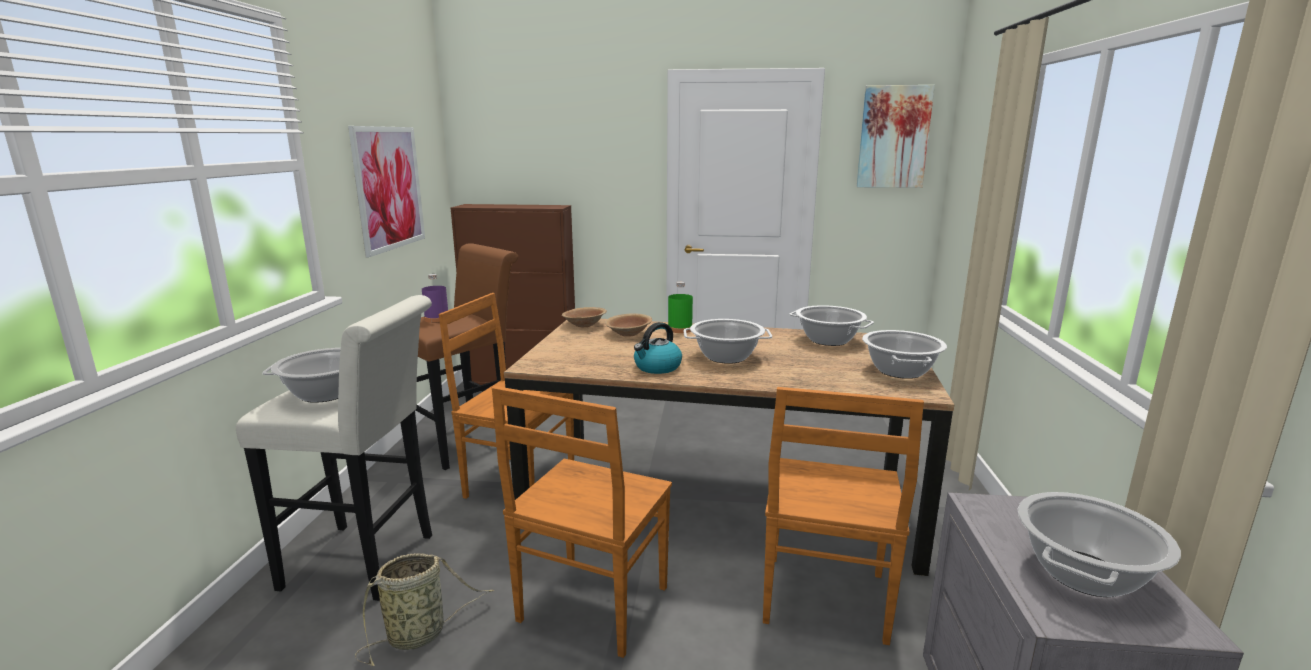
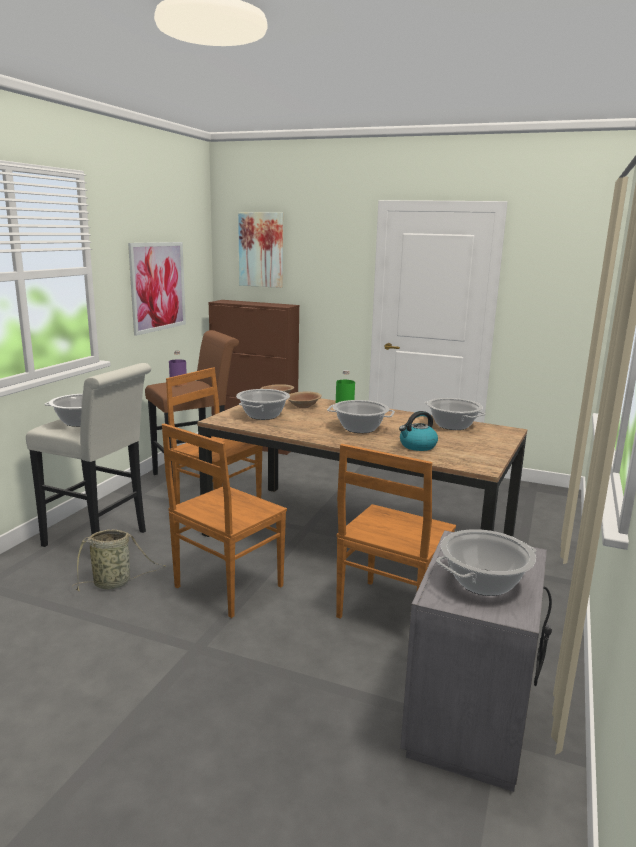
camera: 15 degrees right, 0 degrees up
(657, 367) = (302, 430): kettle -> kettle (417, 446)
(893, 137) = (565, 261): picture -> picture (261, 249)
(900, 371) = (483, 452): cooking pot -> cooking pot (263, 416)

